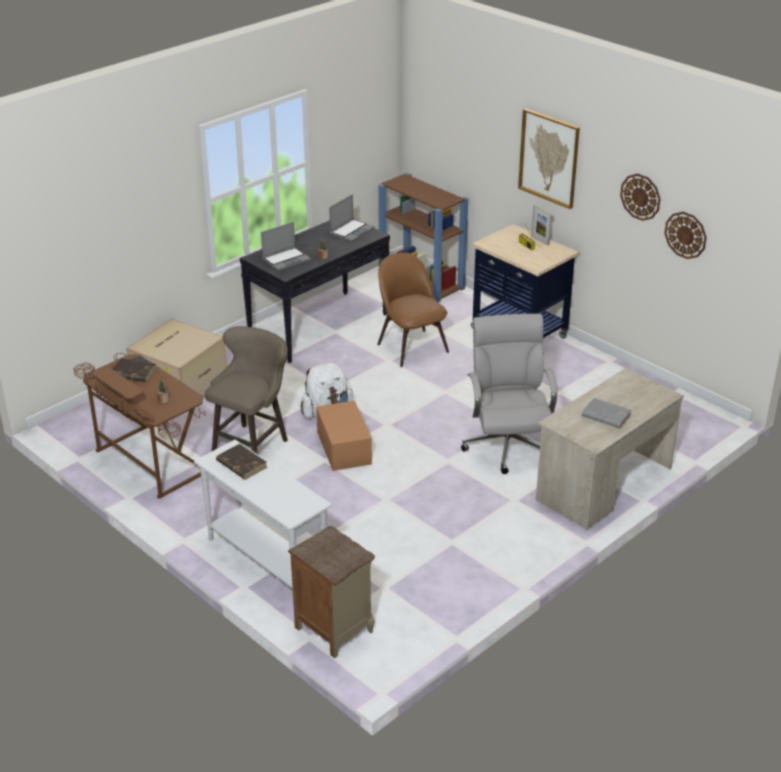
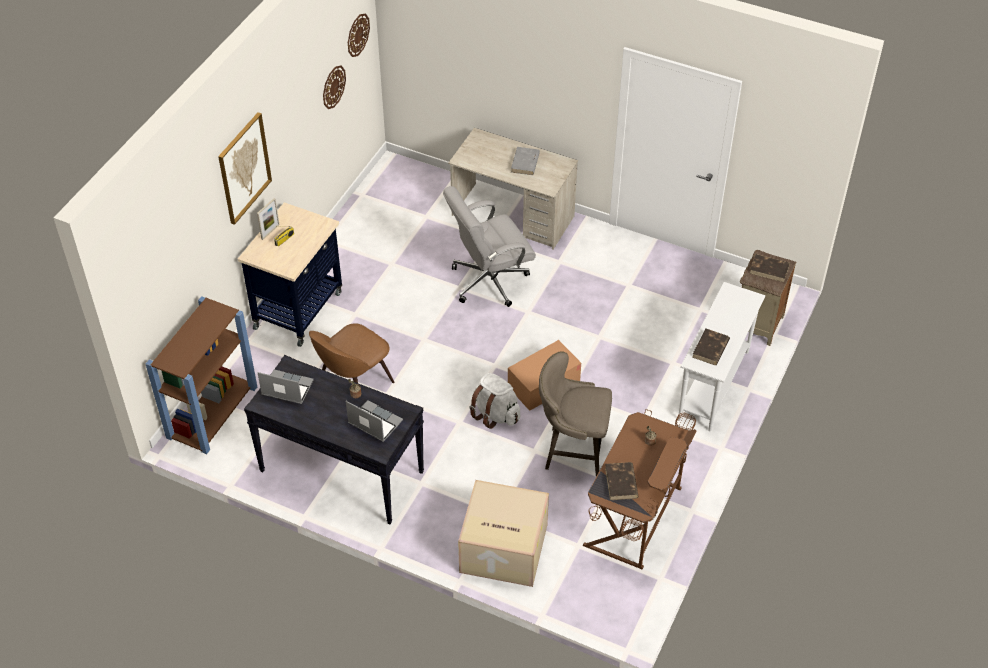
camera: 110 degrees left, 15 degrees up
(333, 554) = (770, 269): none -> brown book
(640, 196) = (304, 102): wall clock -> wall clock (357, 35)

